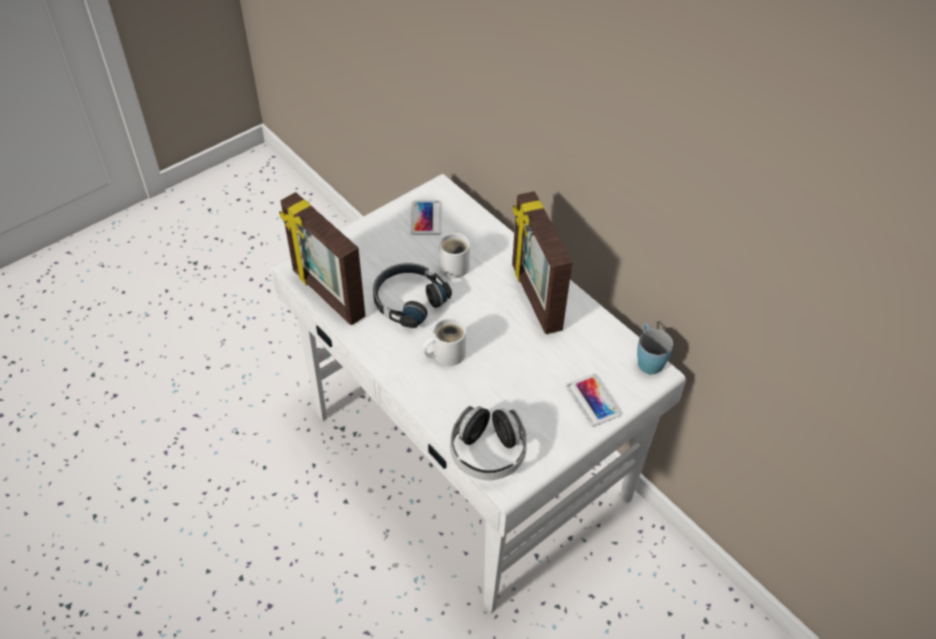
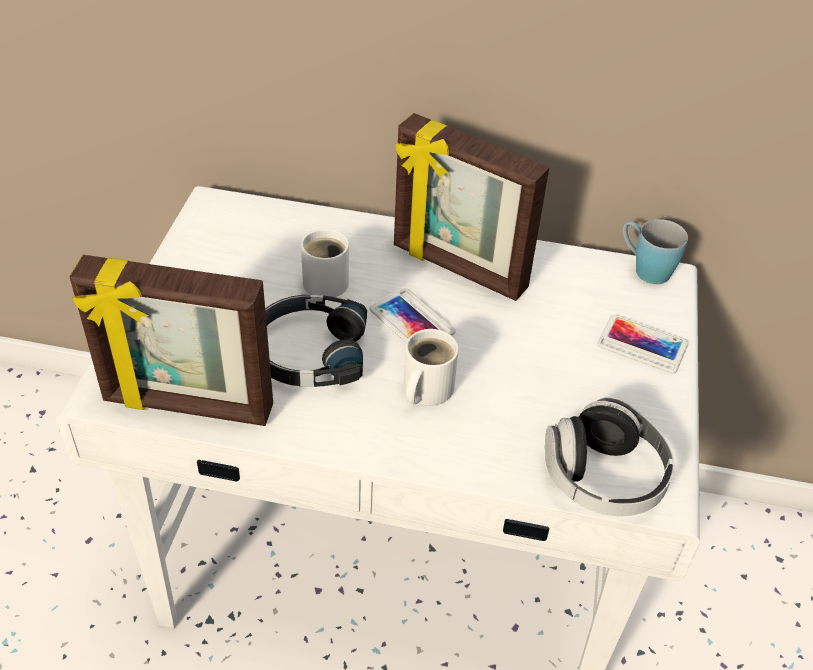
camera: 40 degrees left, 5 degrees down
(426, 218) = (229, 244): phone -> phone (412, 321)

